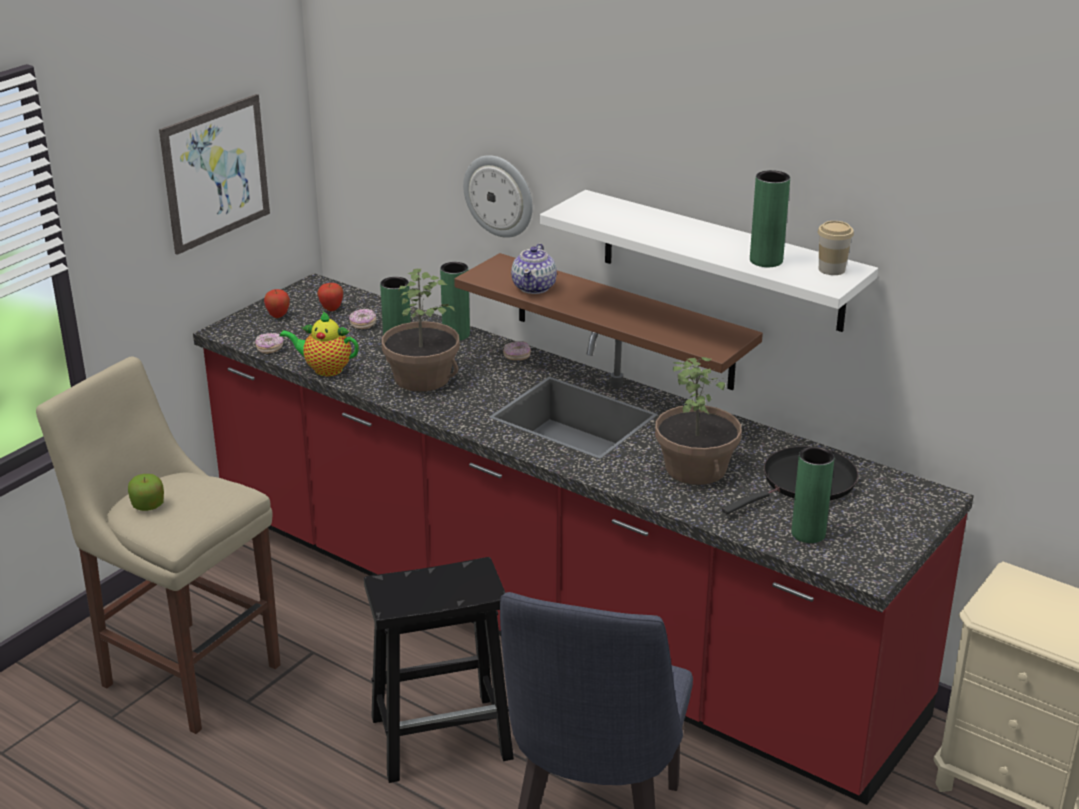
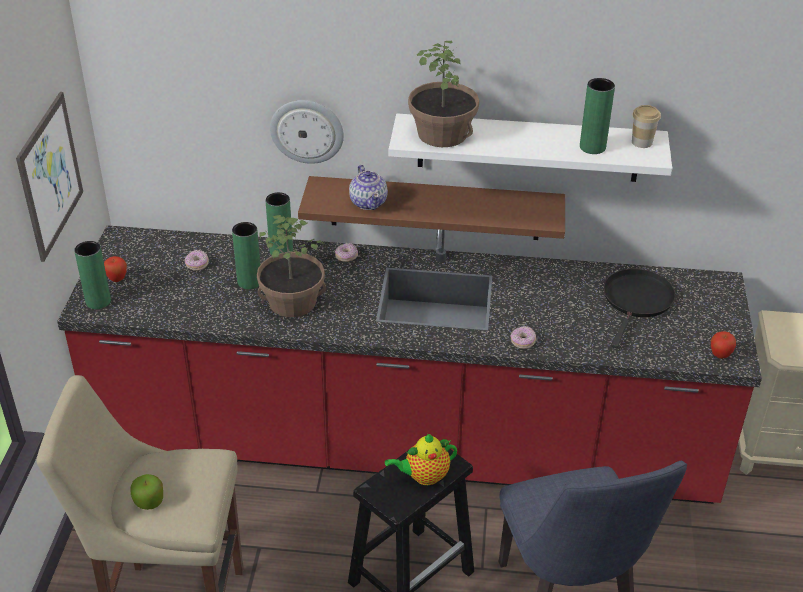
camera: 30 degrees left, 10 degrees up
(270, 348) = (141, 315): donut -> donut (522, 342)
(325, 369) = (207, 320): teapot -> teapot (424, 476)
(331, 309) = (156, 257): apple -> apple (720, 355)
(696, 468) = (559, 314): potted plant -> potted plant (443, 134)
(808, 534) = (675, 343): green vase -> green vase (98, 301)

